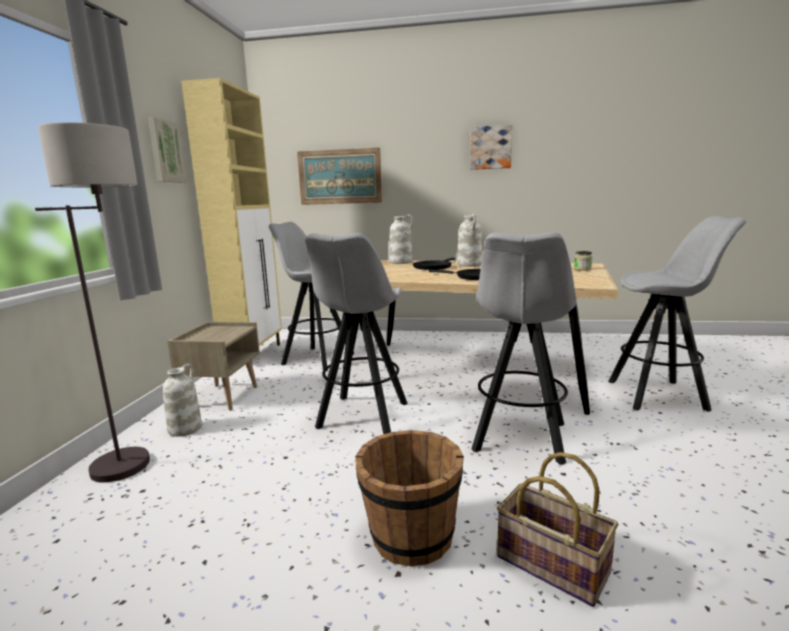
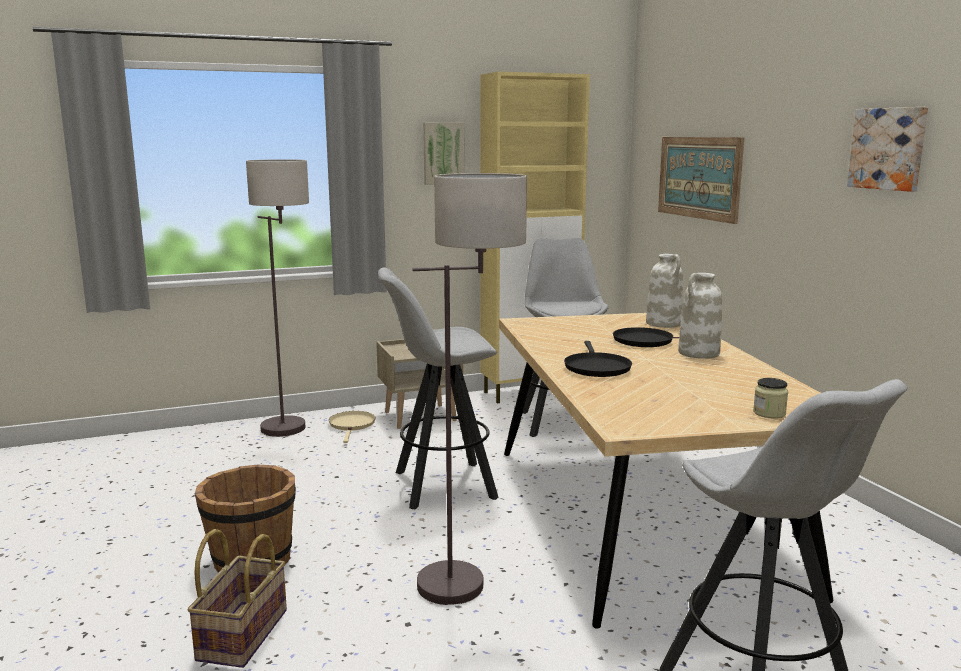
camera: 60 degrees right, 0 degrees up
(185, 428) = (352, 425): white vase -> beige frying pan
(519, 438) = (470, 583): grey stool -> grey floor lamp

